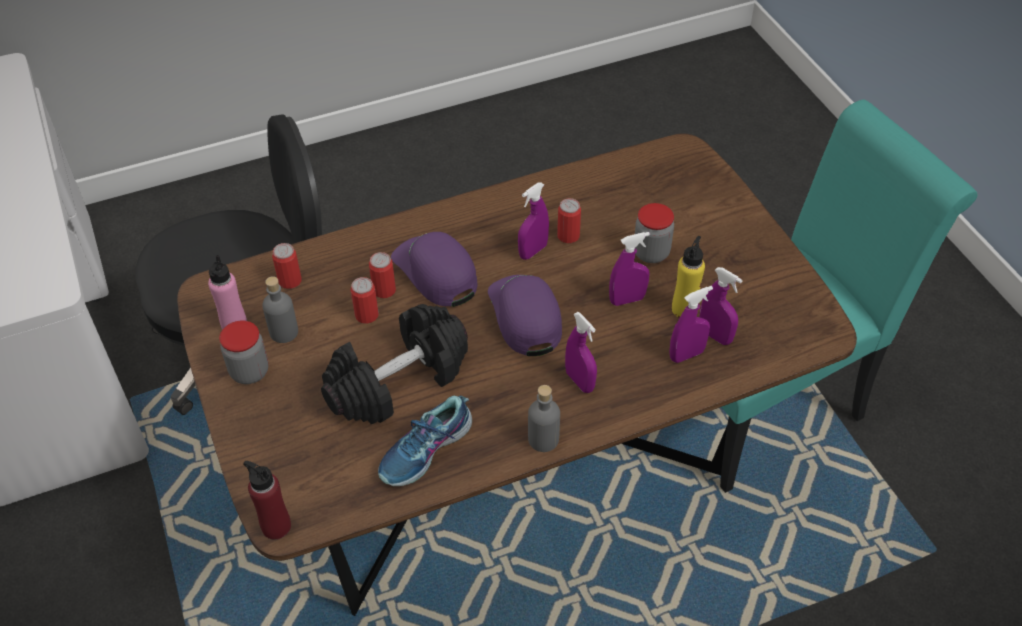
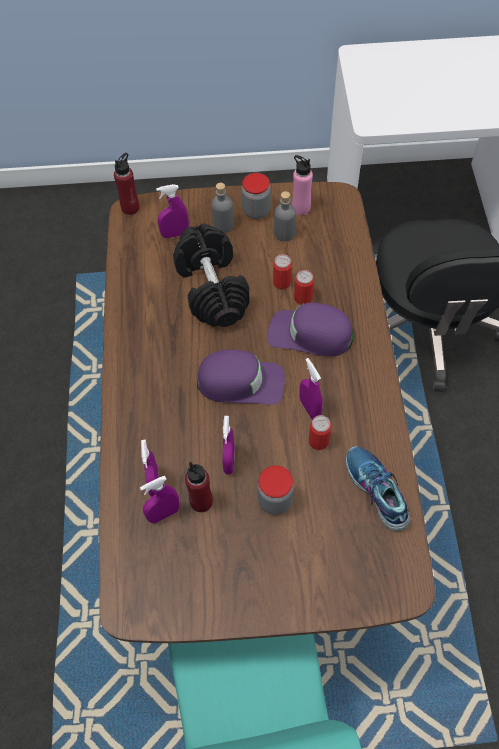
camera: 110 degrees right, 10 degrees up
(290, 281) = (333, 244): can -> none
(426, 451) = (147, 291): shoe -> shoe (375, 491)
(436, 272) = (310, 334): purple cap -> purple cap turned 150 degrees counterclockwise
(543, 439) = (123, 360): grey bottle -> grey bottle (223, 225)
(579, 381) = (162, 399): purple spray bottle -> purple spray bottle (175, 234)
(684, 309) = (201, 501): yellow bottle -> red bottle

